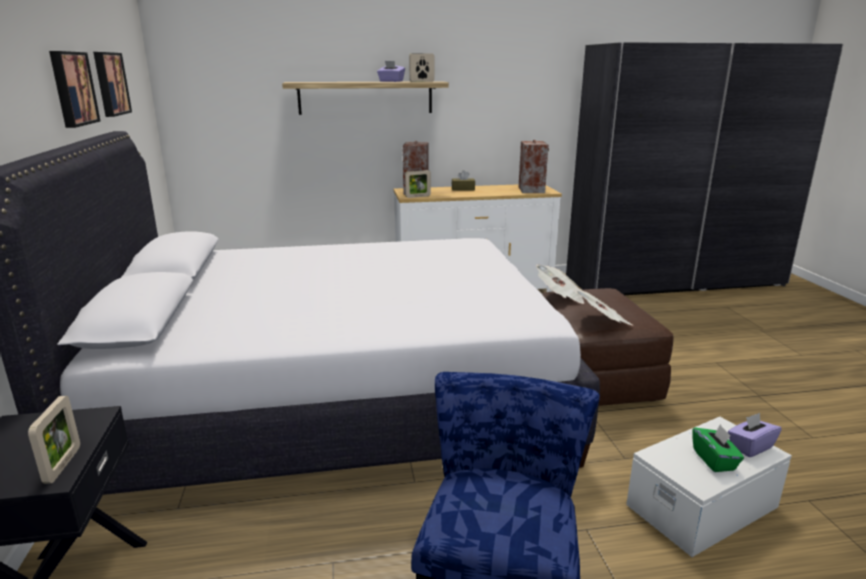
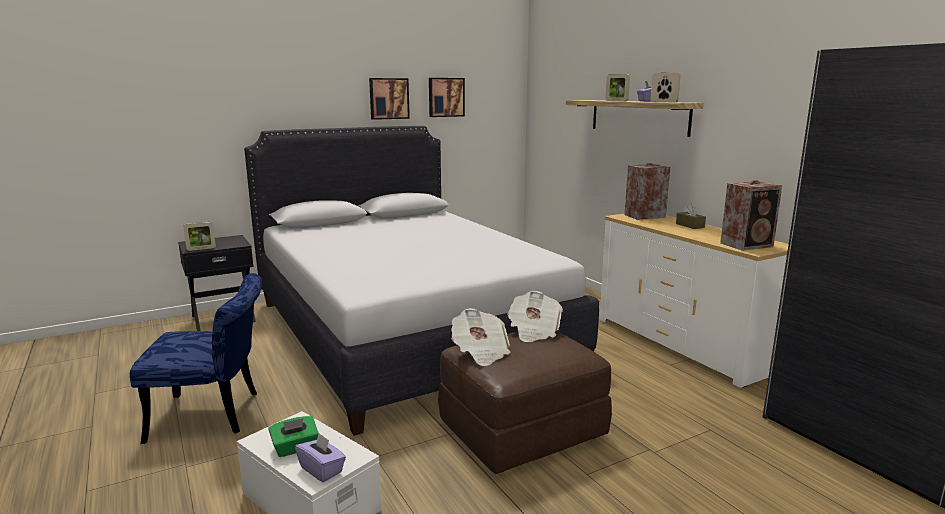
camera: 70 degrees right, 5 degrees down
(418, 196) = (624, 218): picture frame -> picture frame (616, 101)

